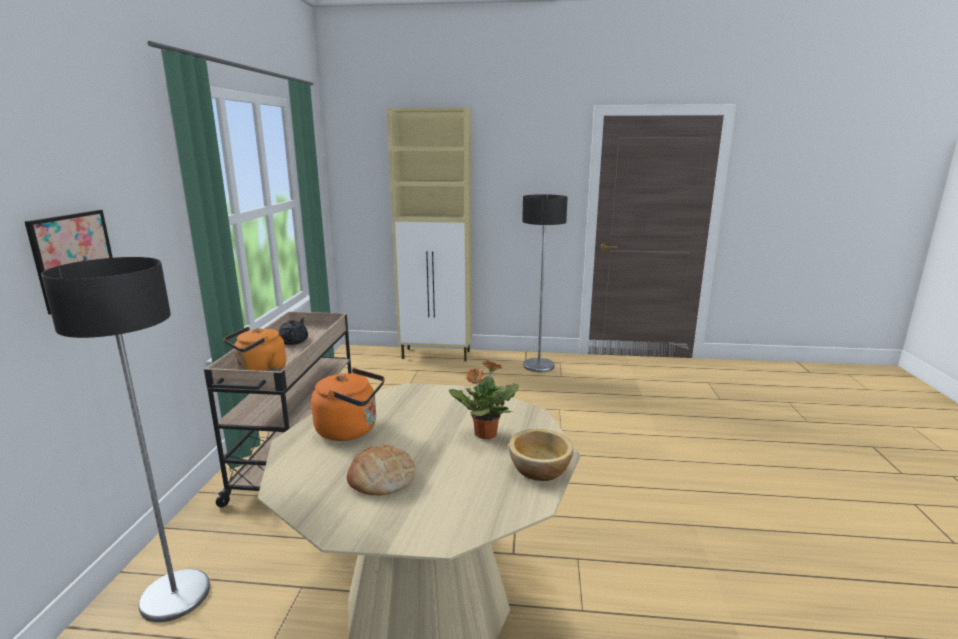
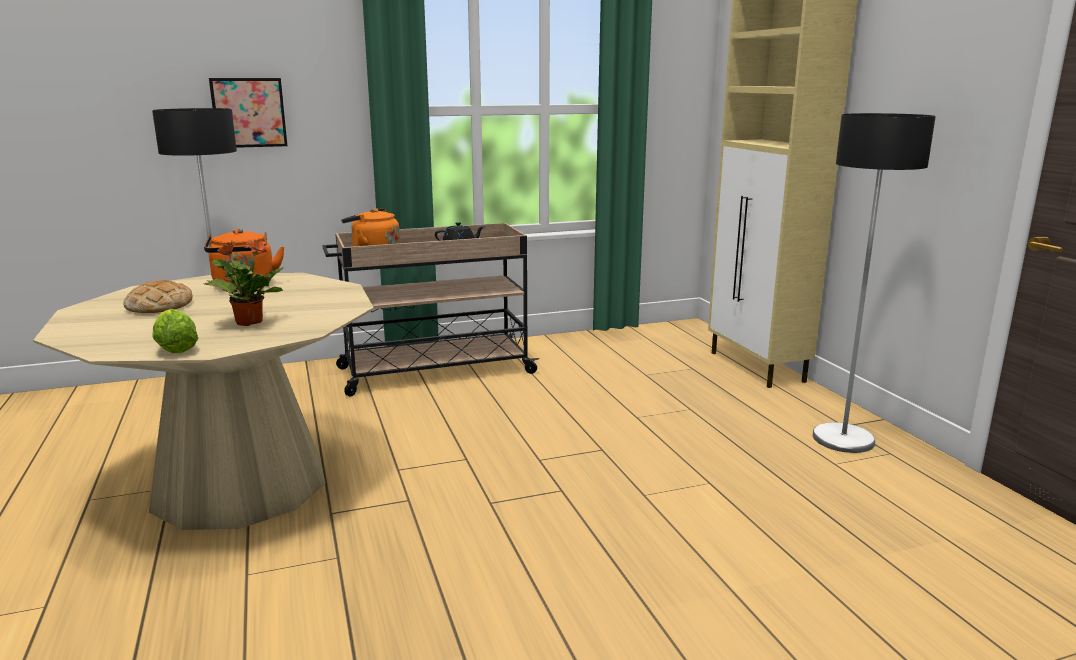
camera: 65 degrees right, 0 degrees up
(541, 469) = (175, 348): bowl -> lettuce

